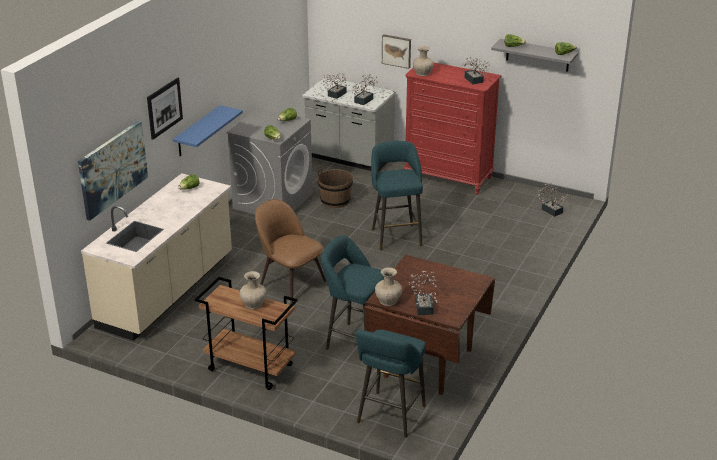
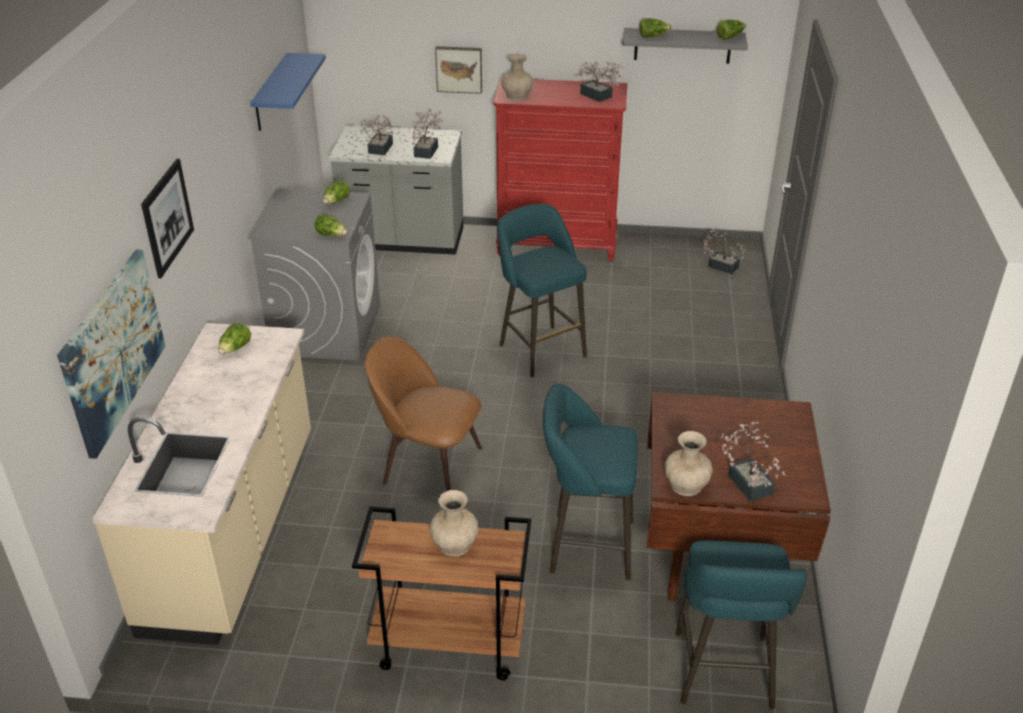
camera: 20 degrees left, 5 degrees up
(197, 131) = (213, 246): blue shelf -> blue shelf (271, 92)
(335, 200) = (420, 310): brown bucket -> none

